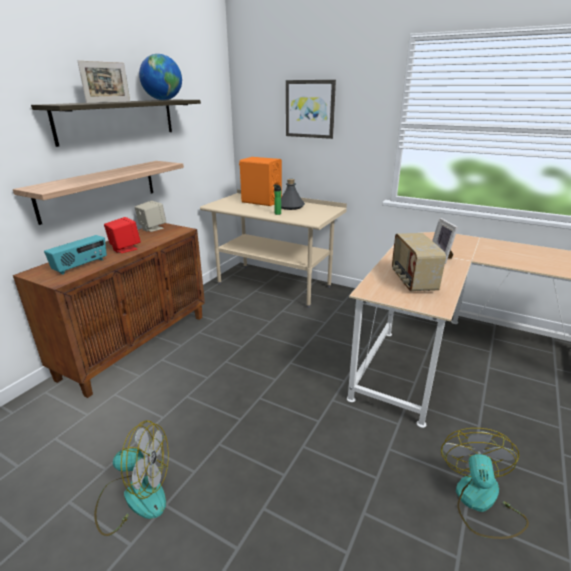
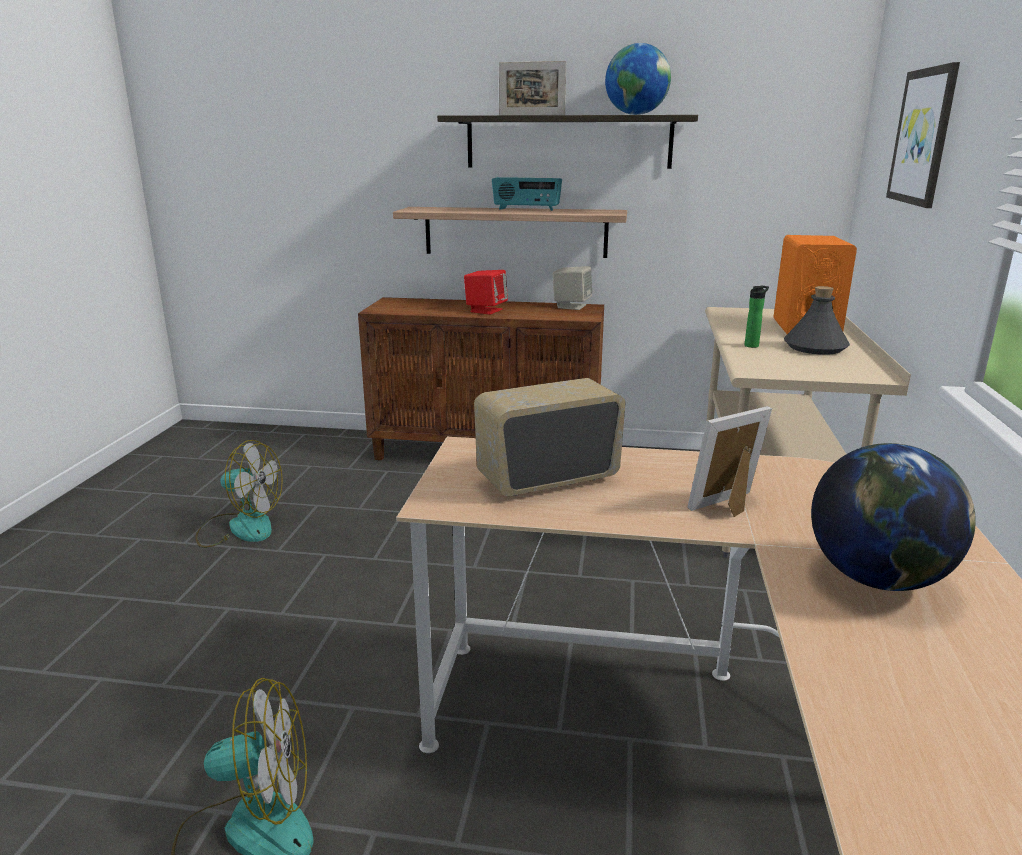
camera: 70 degrees right, 5 degrees down
(81, 266) = (420, 308): radio -> radio (526, 209)
(134, 497) = (240, 527): fan -> fan turned 60 degrees counterclockwise
(493, 252) = (878, 578): none -> globe

